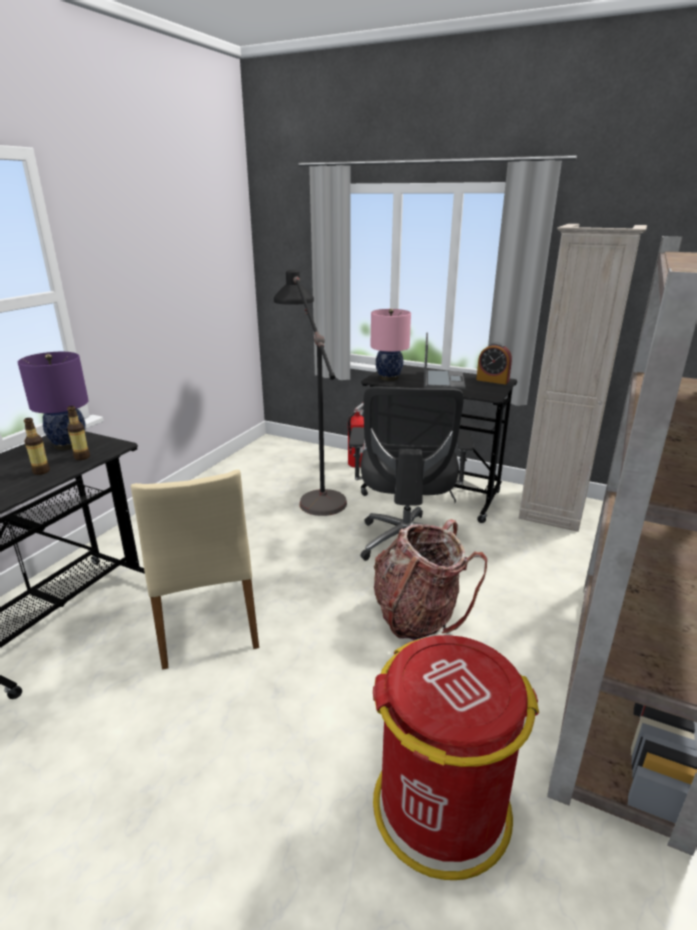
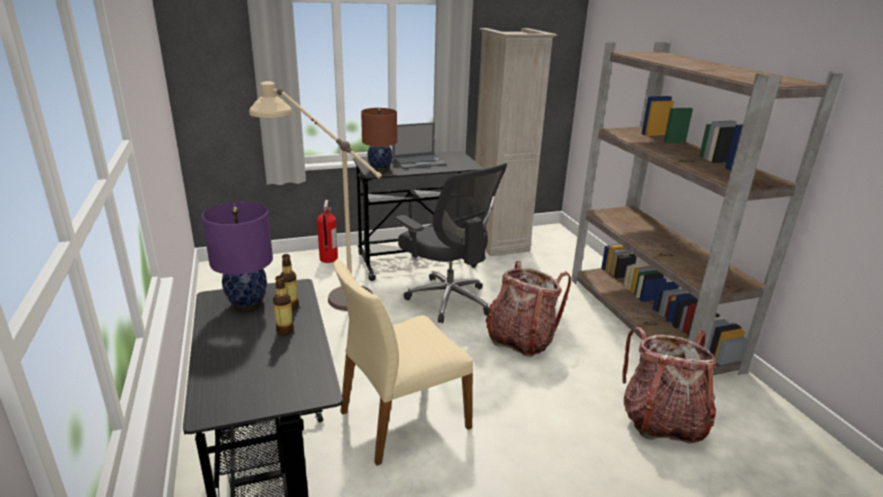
camera: 45 degrees left, 0 degrees up
(206, 621) = (402, 419): beige chair -> beige chair turned 120 degrees clockwise
(313, 488) = (324, 291): black floor lamp -> beige floor lamp
(389, 378) = (380, 169): pink table lamp -> brown table lamp
(440, 808) = (662, 420): red trash can -> backpack
(443, 379) = (419, 162): laptop -> laptop turned 105 degrees clockwise
(492, 380) = (450, 155): alarm clock -> none

